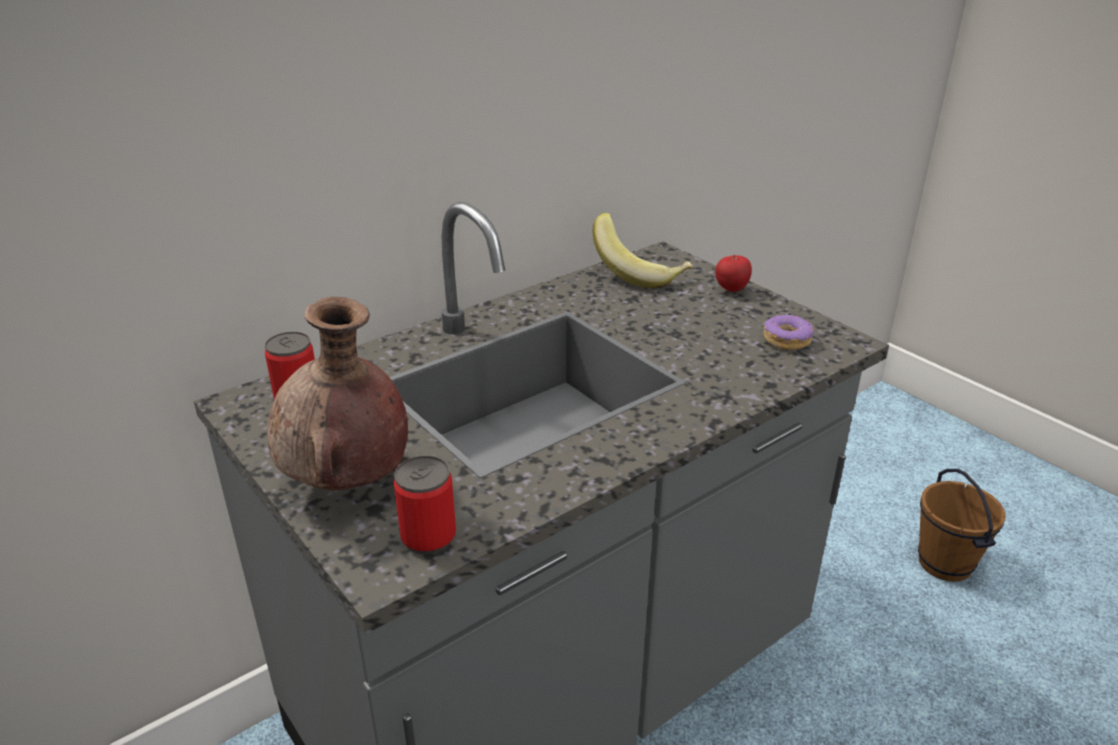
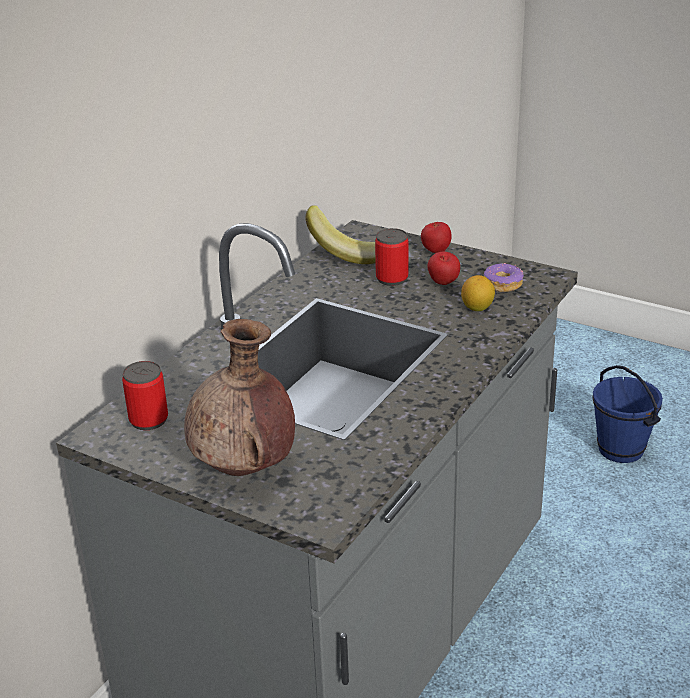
camera: 20 degrees left, 0 degrees up
(428, 537) = (339, 488): can -> can (392, 278)
(717, 325) = (443, 284): none -> apple
(739, 360) = (477, 308): none -> lemon
(945, 563) = (621, 449): brown bucket -> blue bucket

